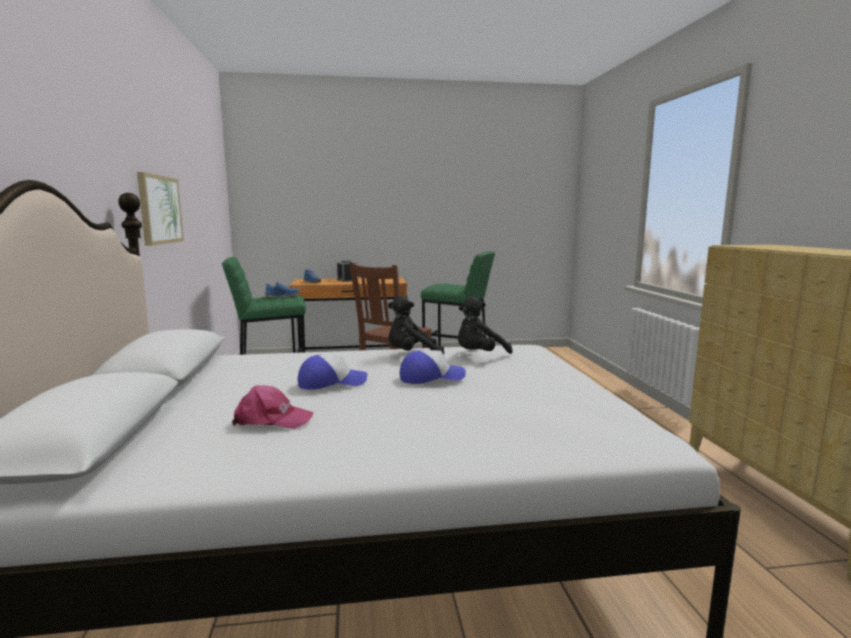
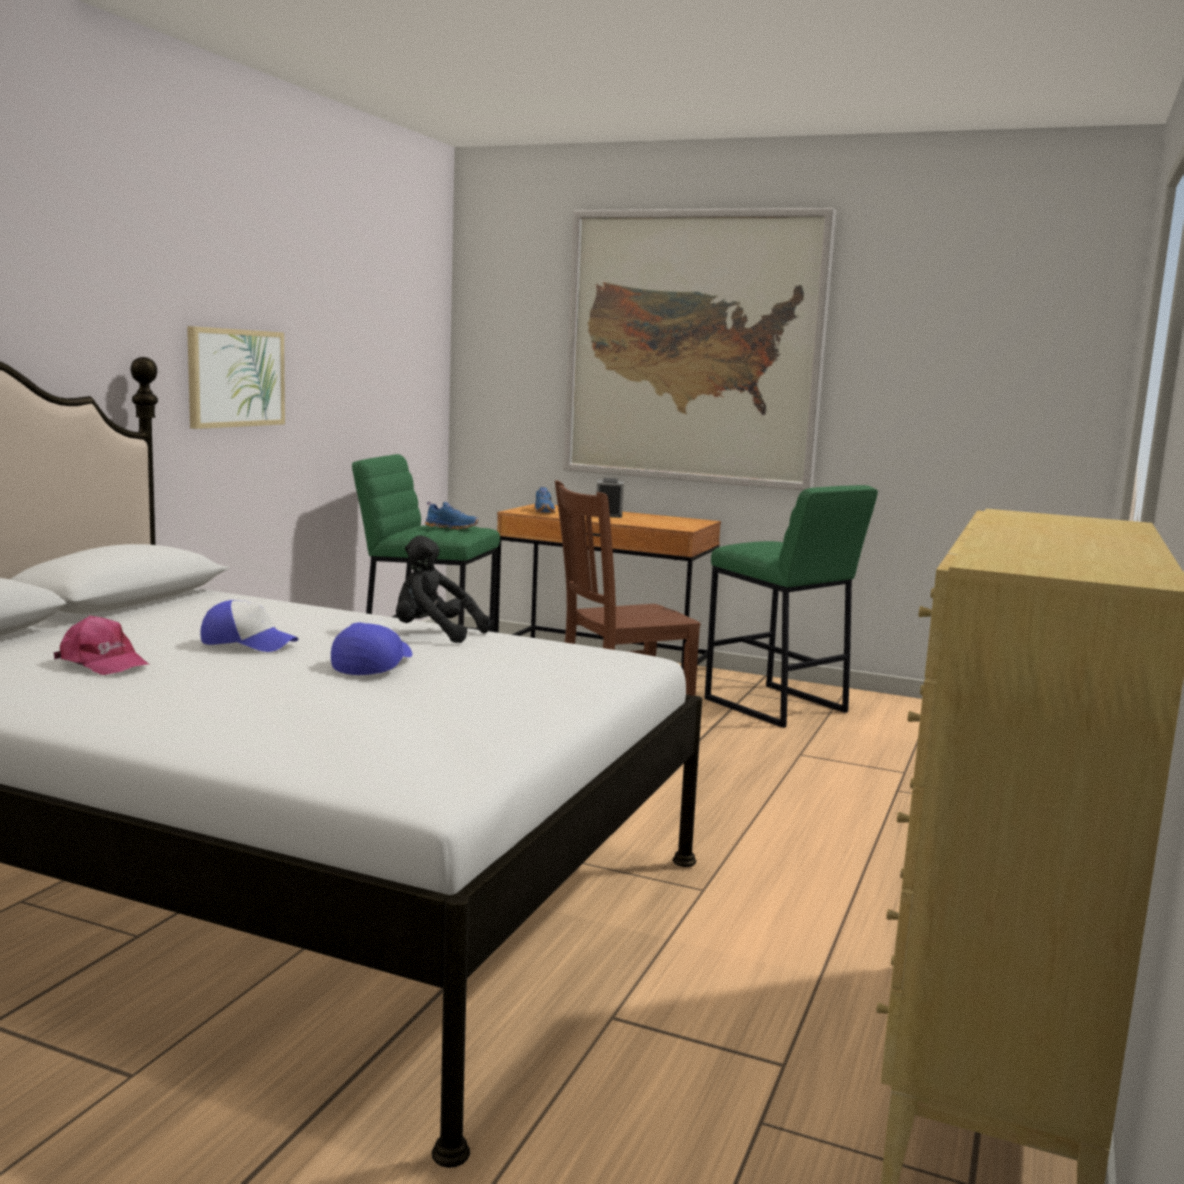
camera: 30 degrees right, 0 degrees up
(379, 188) = (693, 348): none -> picture
(431, 377) = (373, 662): cap -> cap turned 90 degrees counterclockwise
(479, 356) = (520, 653): black plush toy -> none

